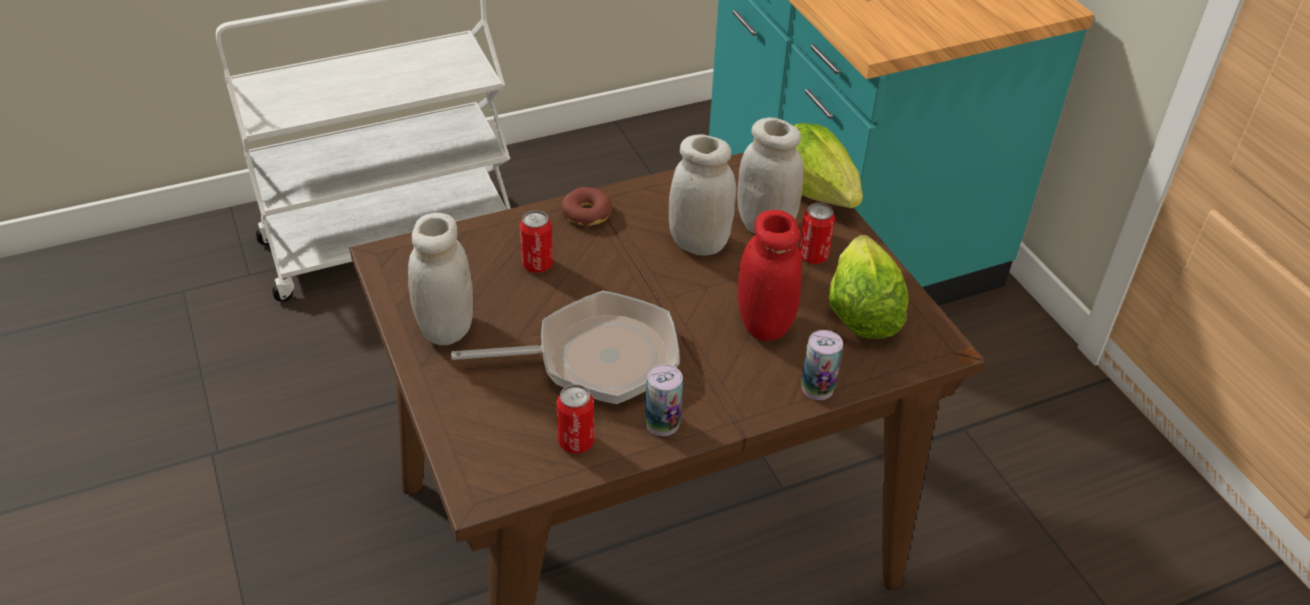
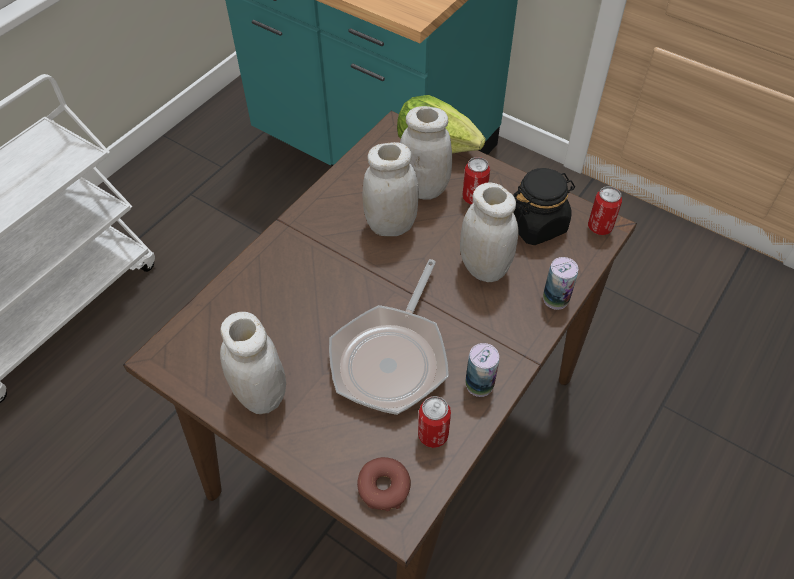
camera: 30 degrees left, 10 degrees up
(537, 264) = (288, 302): can -> can (599, 227)
(587, 213) = (291, 240): donut -> donut (384, 487)
(596, 358) = (392, 358): frying pan -> frying pan turned 150 degrees clockwise
(764, 324) = (484, 268): red jar -> white jar
(861, 310) = (536, 224): lettuce -> black jar

